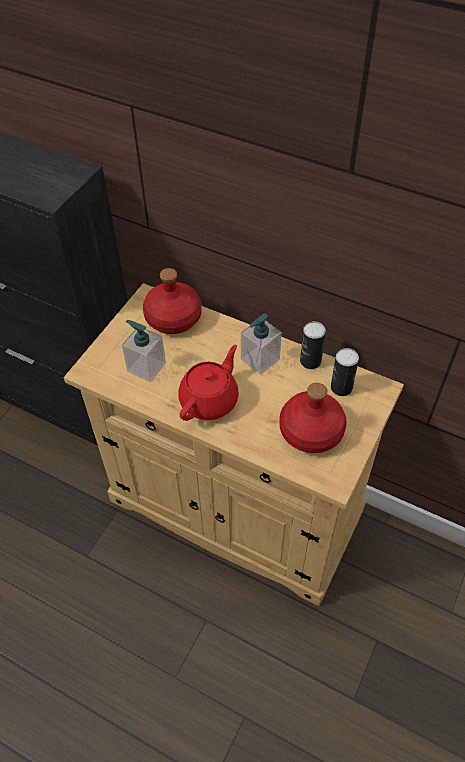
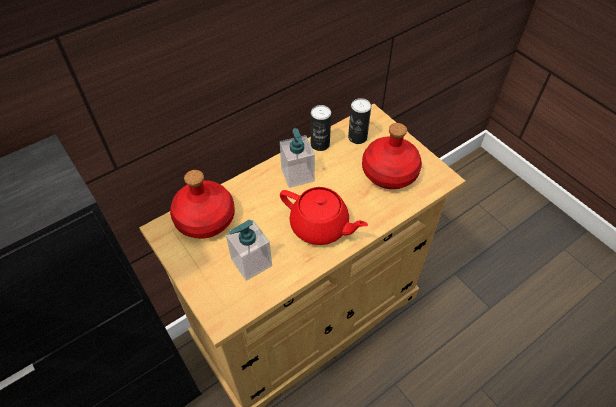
camera: 65 degrees left, 0 degrees up
(210, 400) = (320, 226): red teapot -> red teapot turned 150 degrees clockwise

